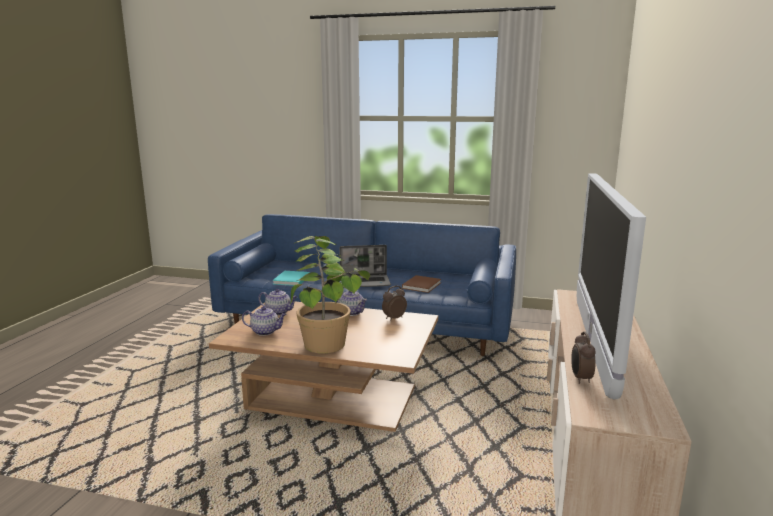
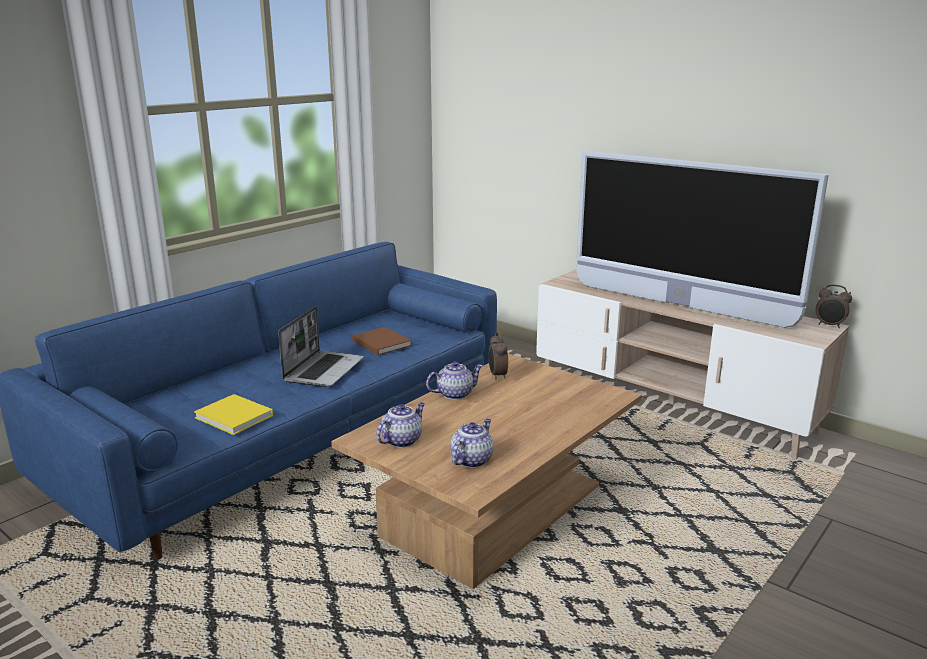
camera: 65 degrees left, 5 degrees up
(291, 280) = (235, 417): turquoise book -> yellow book
(325, 336) = (520, 423): potted plant -> none
(580, 378) = (749, 327): alarm clock -> alarm clock (829, 325)

